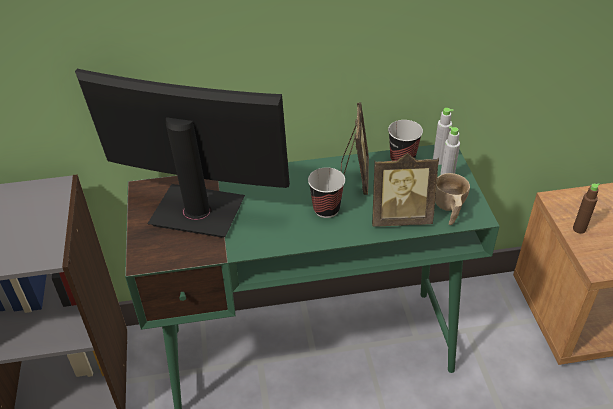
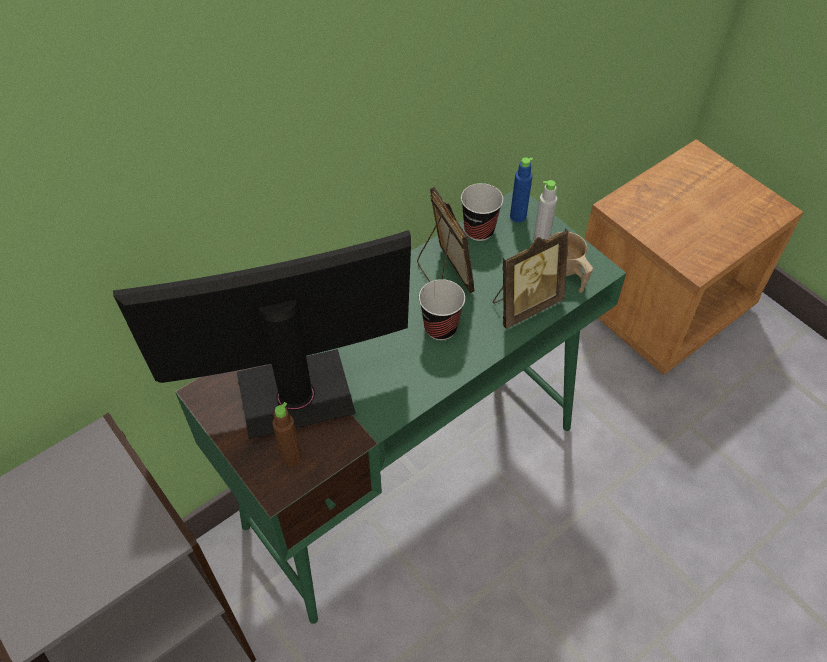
camera: 30 degrees left, 10 degrees up
(439, 160) = (518, 216): grey bottle -> blue bottle
(579, 229) = (656, 231): brown bottle -> brown bottle (291, 457)

